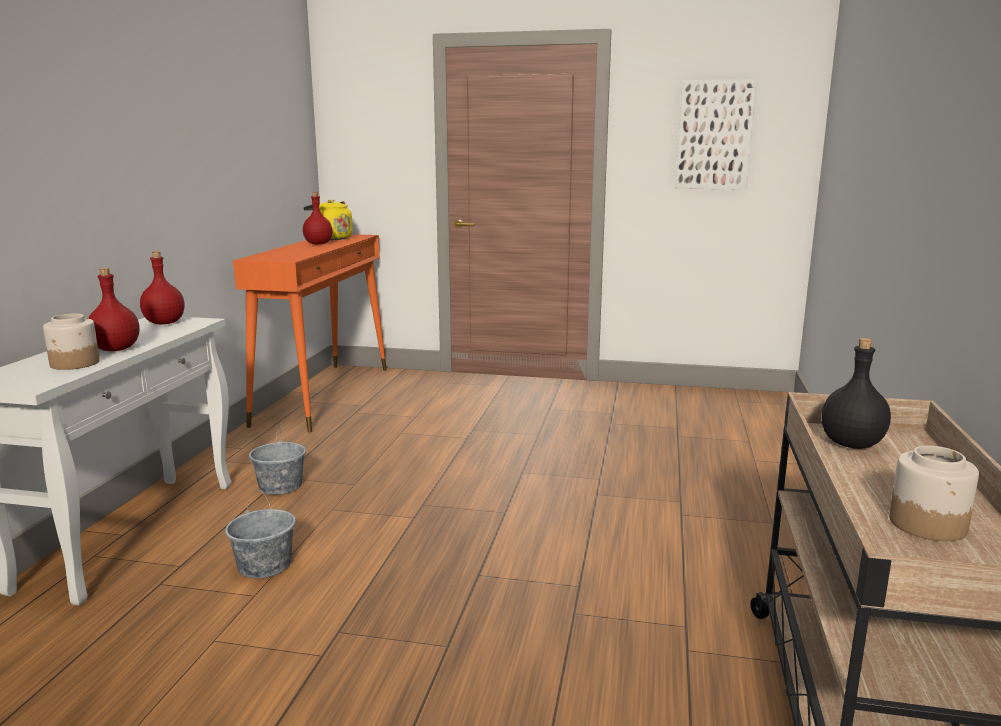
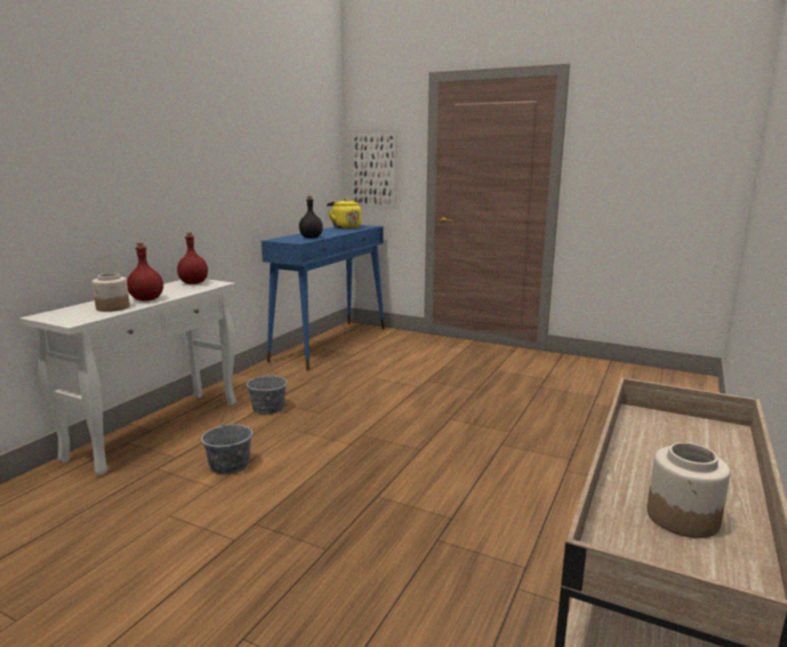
camera: 15 degrees right, 0 degrees up
(318, 244) = (332, 231): red bottle -> none
(324, 395) = (331, 343): orange console table -> blue console table
(714, 135) = (655, 151): picture -> picture (374, 170)
(850, 443) = (664, 430): black bottle -> black bottle (311, 237)

